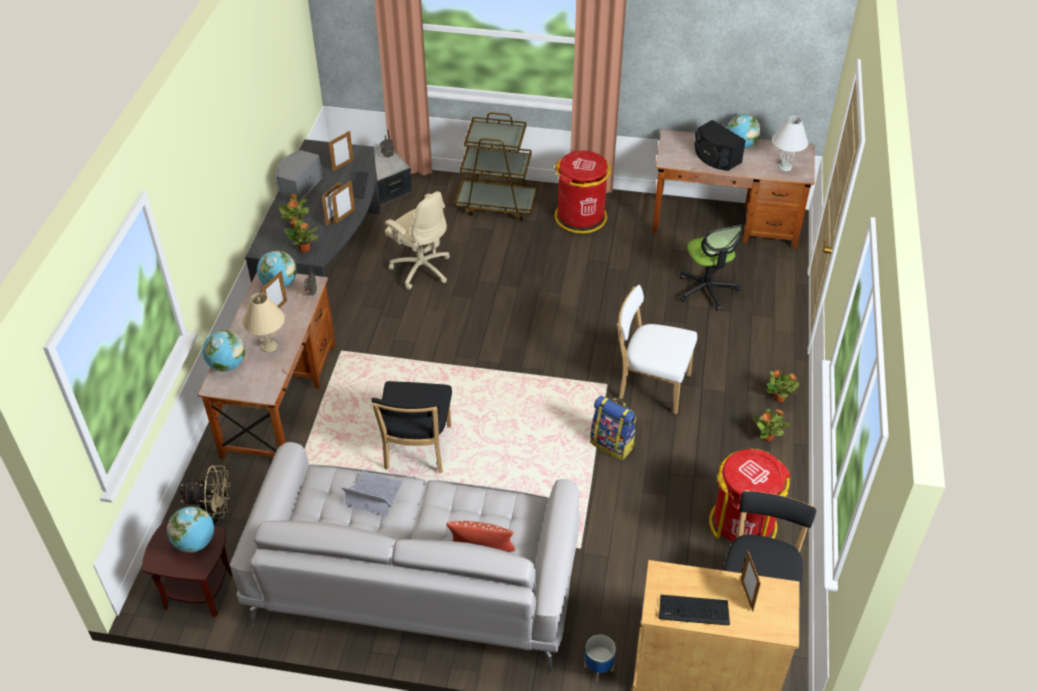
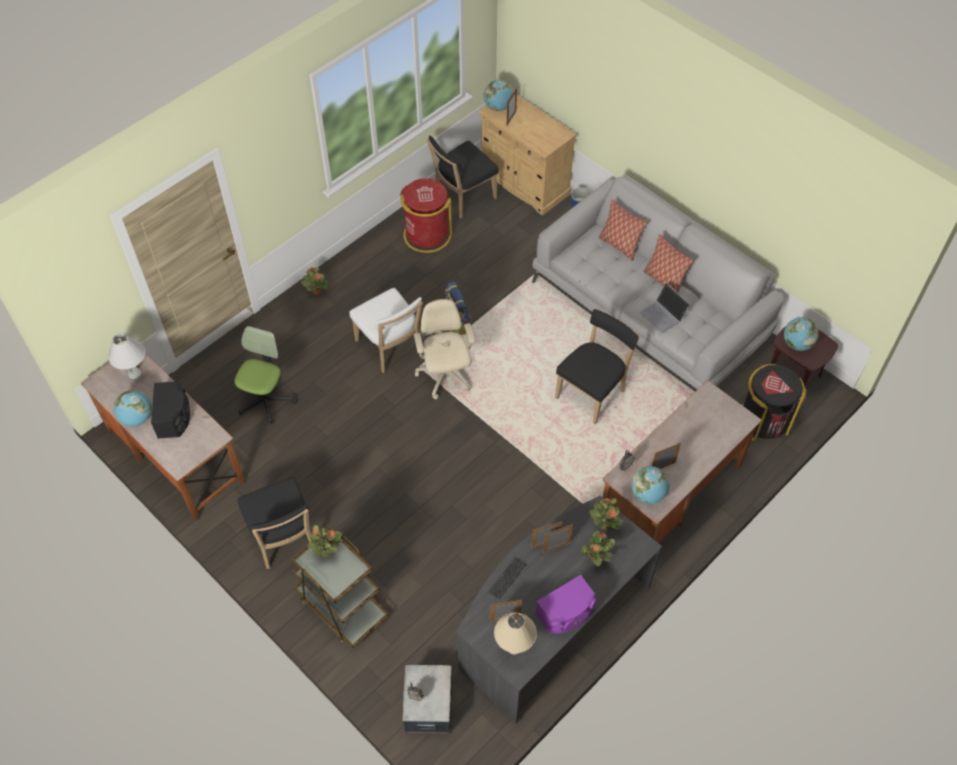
camera: 145 degrees left, 10 degrees up
(214, 518) = (763, 420): beige fan -> black trash can
(227, 365) = (728, 434): globe -> globe (498, 107)
(269, 346) = (686, 433): beige table lamp -> beige table lamp (513, 646)
(298, 187) = (566, 613): grey speaker -> purple speaker
(398, 538) = (664, 280): none -> pillow
(421, 268) = (471, 566): beige office chair -> beige office chair (445, 376)
(581, 217) = (283, 539): red trash can -> black chair
(693, 611) = (545, 125): keyboard -> none
(767, 437) = (354, 272): potted plant -> potted plant (326, 550)

